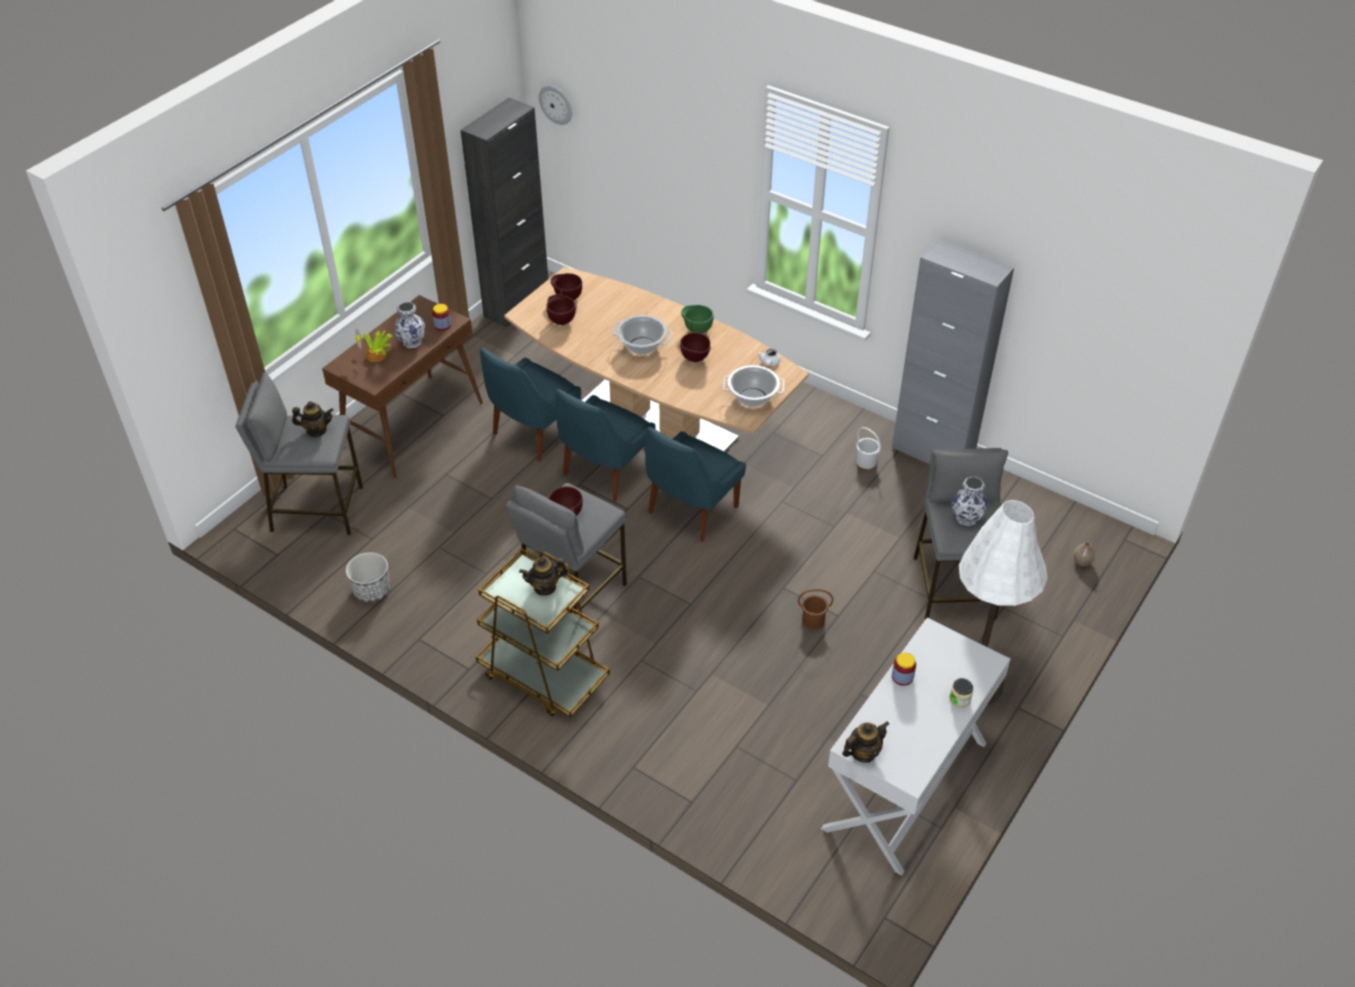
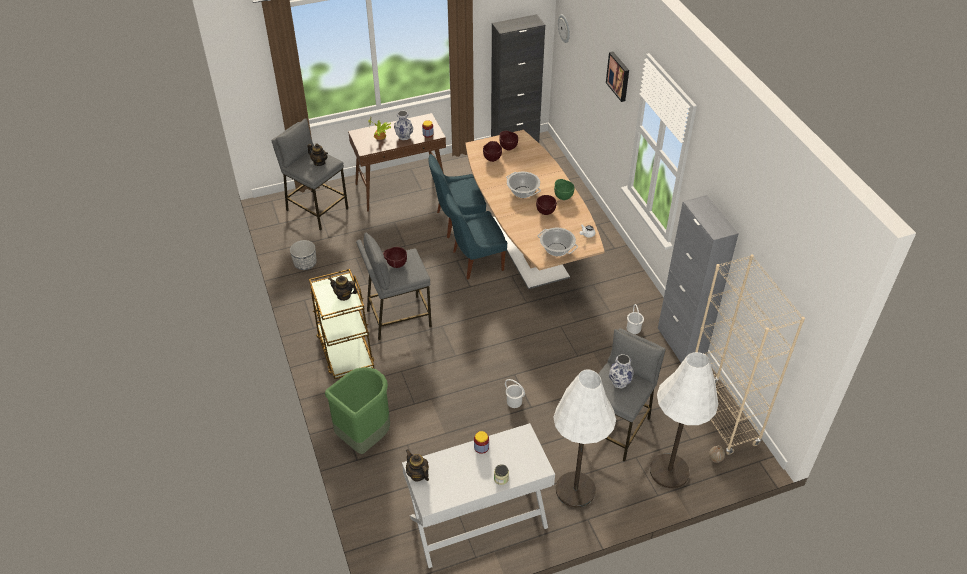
camera: 35 degrees right, 0 degrees up
(674, 769) = (364, 437): none -> green trash can
(690, 512) = (503, 305): blue chair -> none
(705, 136) = (619, 76): none -> picture
(813, 621) = (514, 402): brown bucket -> white bucket
(863, 753) = (417, 474): teapot -> teapot turned 135 degrees counterclockwise
(1047, 514) = (721, 418): none -> beige bookcase
(1050, 603) = (669, 471): none -> white floor lamp

